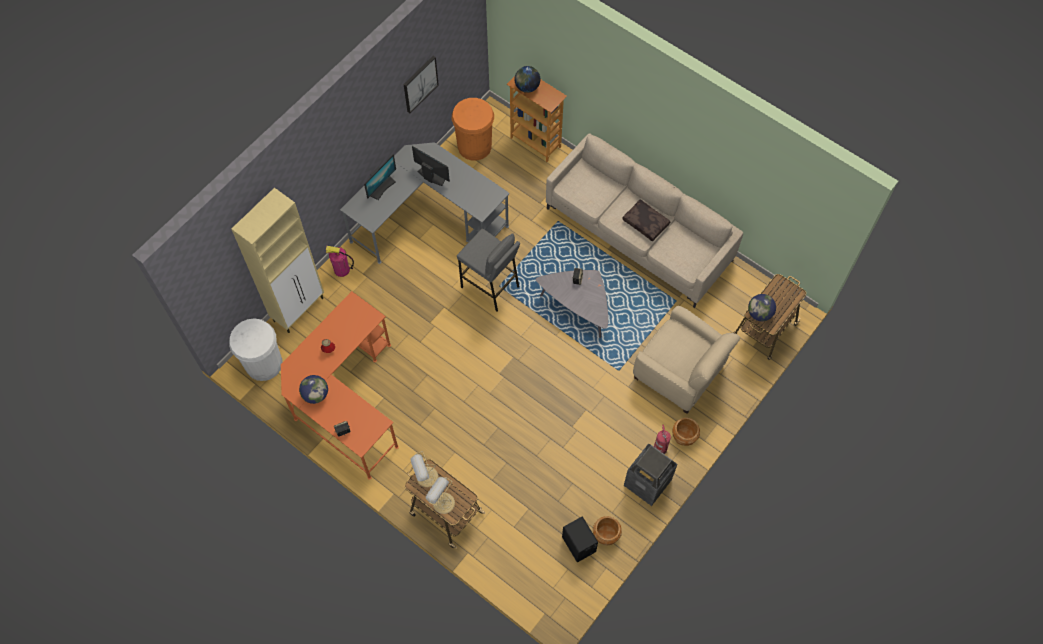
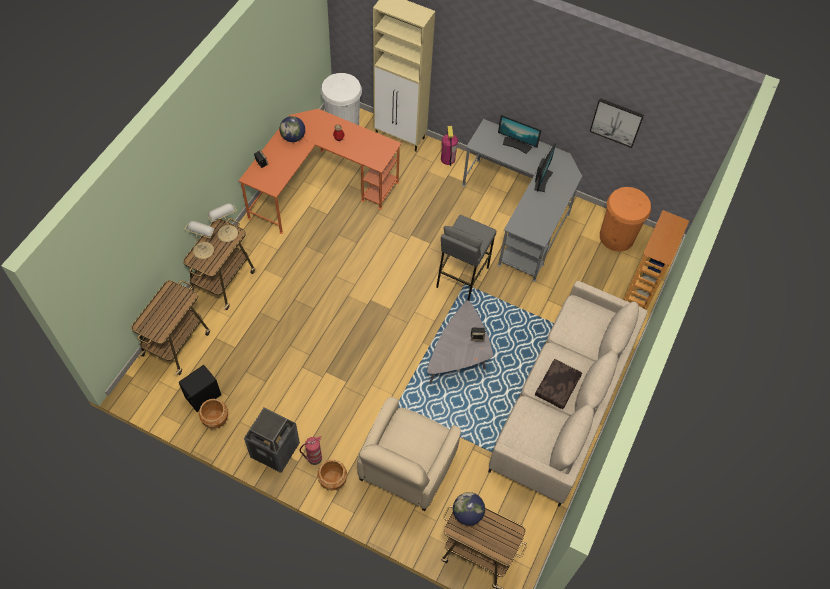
camera: 75 degrees right, 5 degrees down
(512, 566) = (177, 343): none -> cart
(527, 87) = (666, 228): globe -> none

